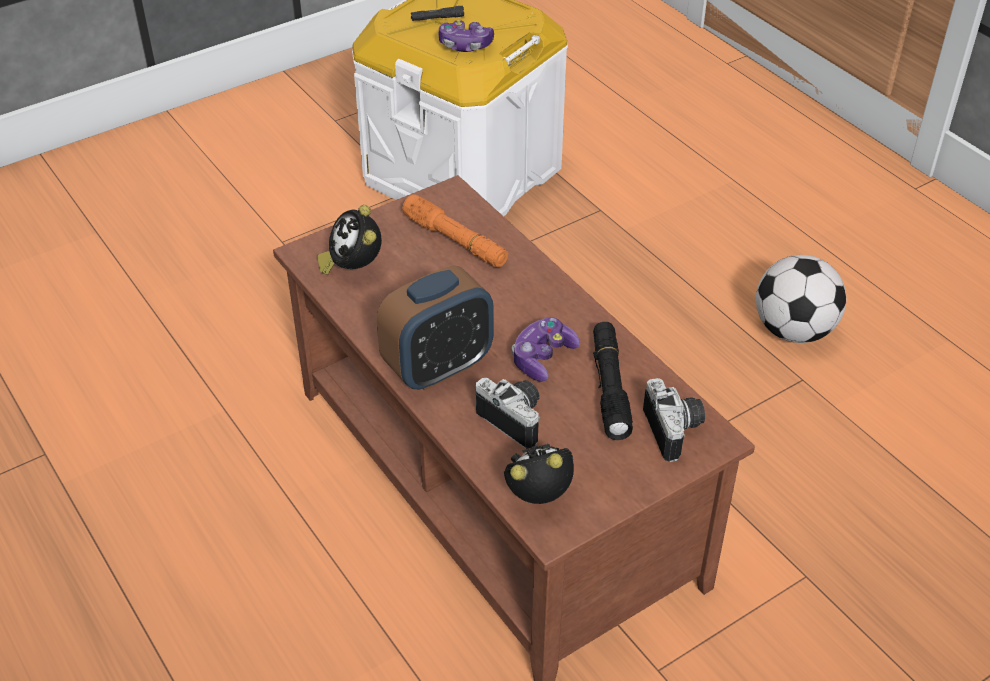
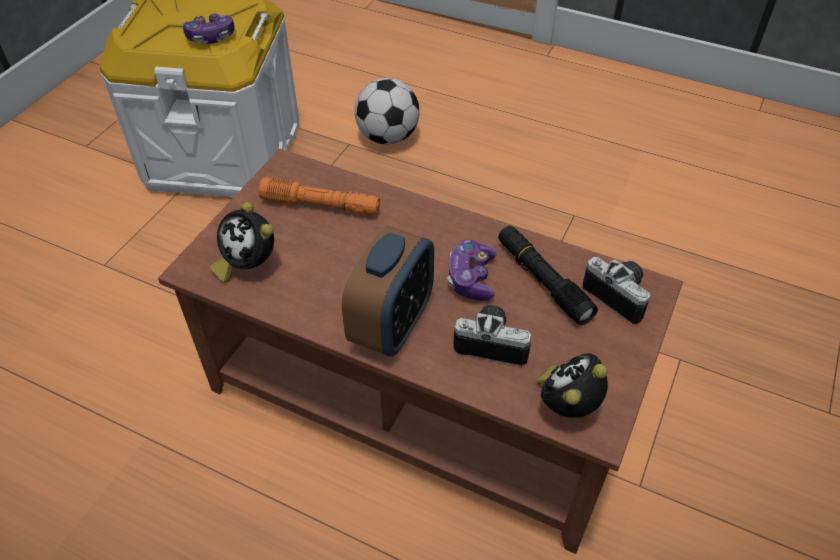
camera: 30 degrees left, 5 degrees up
(437, 18) = (170, 22): black flashlight -> none
(793, 330) = (543, 182): football -> football (388, 137)

